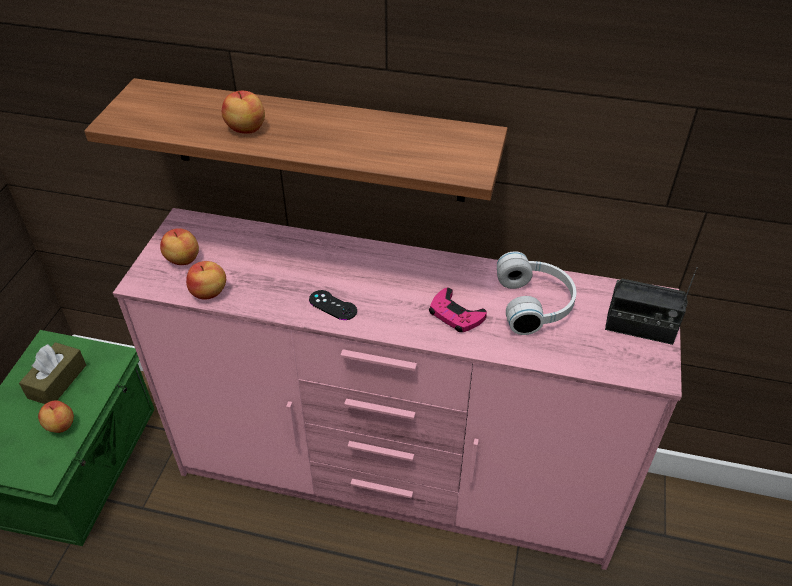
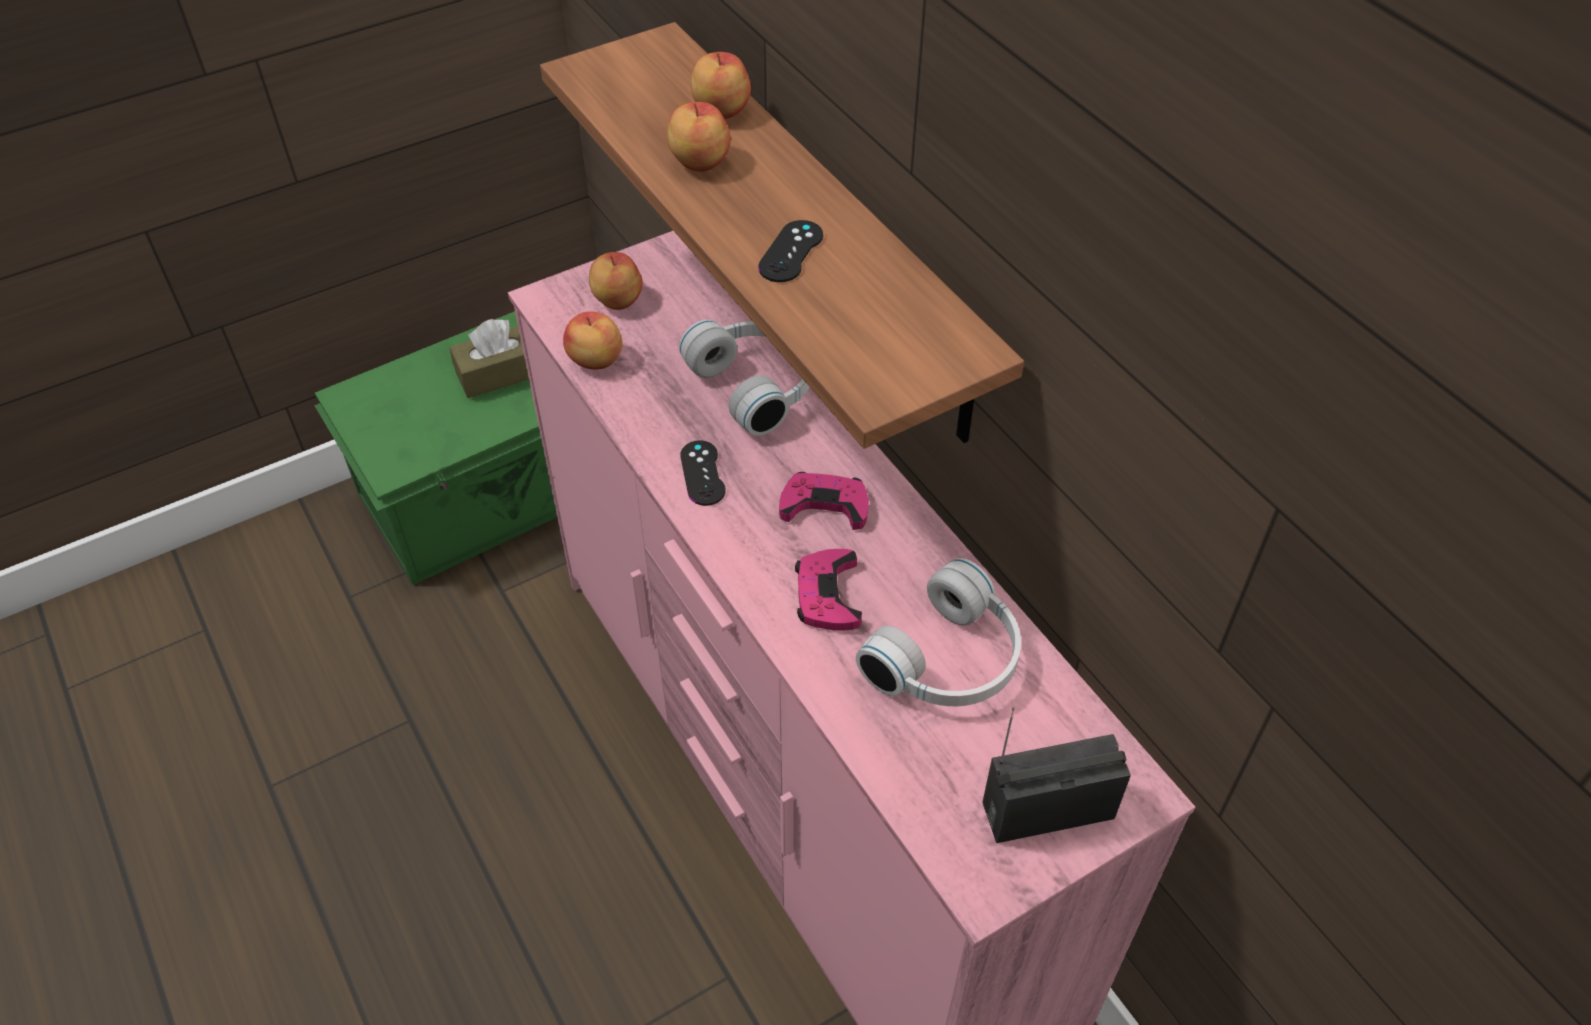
camera: 45 degrees right, 5 degrees up
(60, 426) = (454, 426): apple -> apple (720, 110)
(307, 252) = (757, 384): none -> white headphones
(350, 141) = (791, 252): none -> black game controller
(405, 280) = (825, 505): none -> pink game controller
(639, 328) = (1047, 809): radio -> radio turned 105 degrees clockwise

